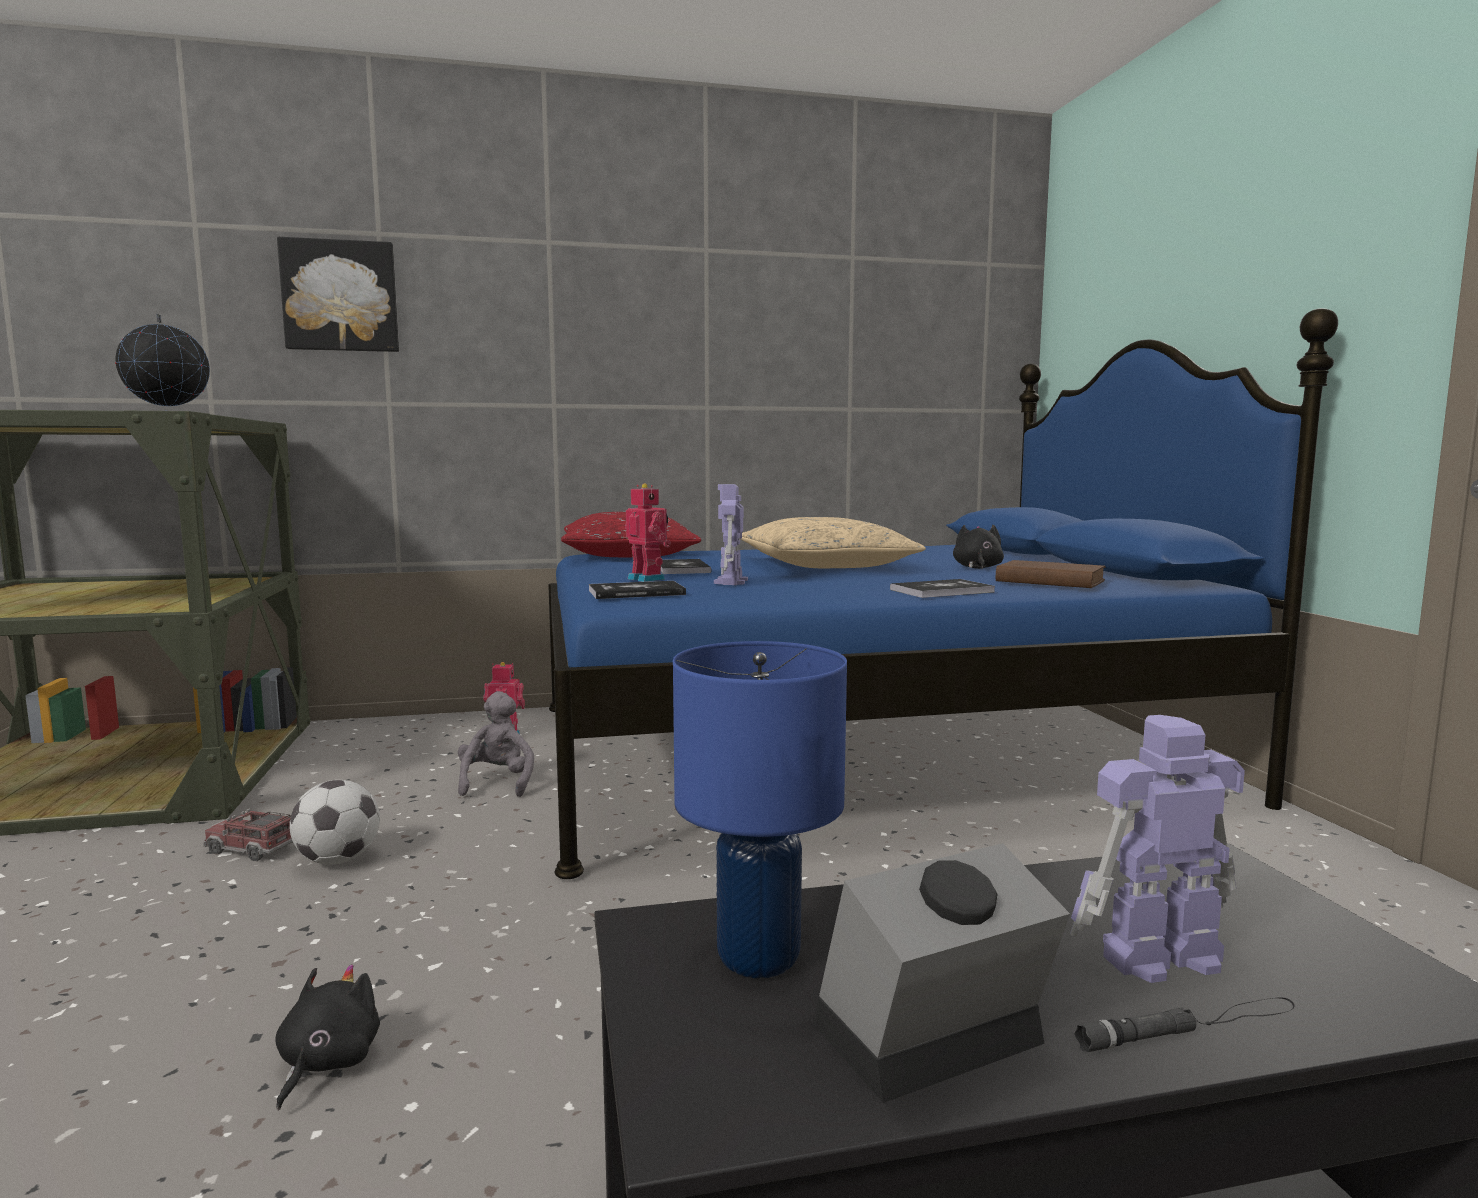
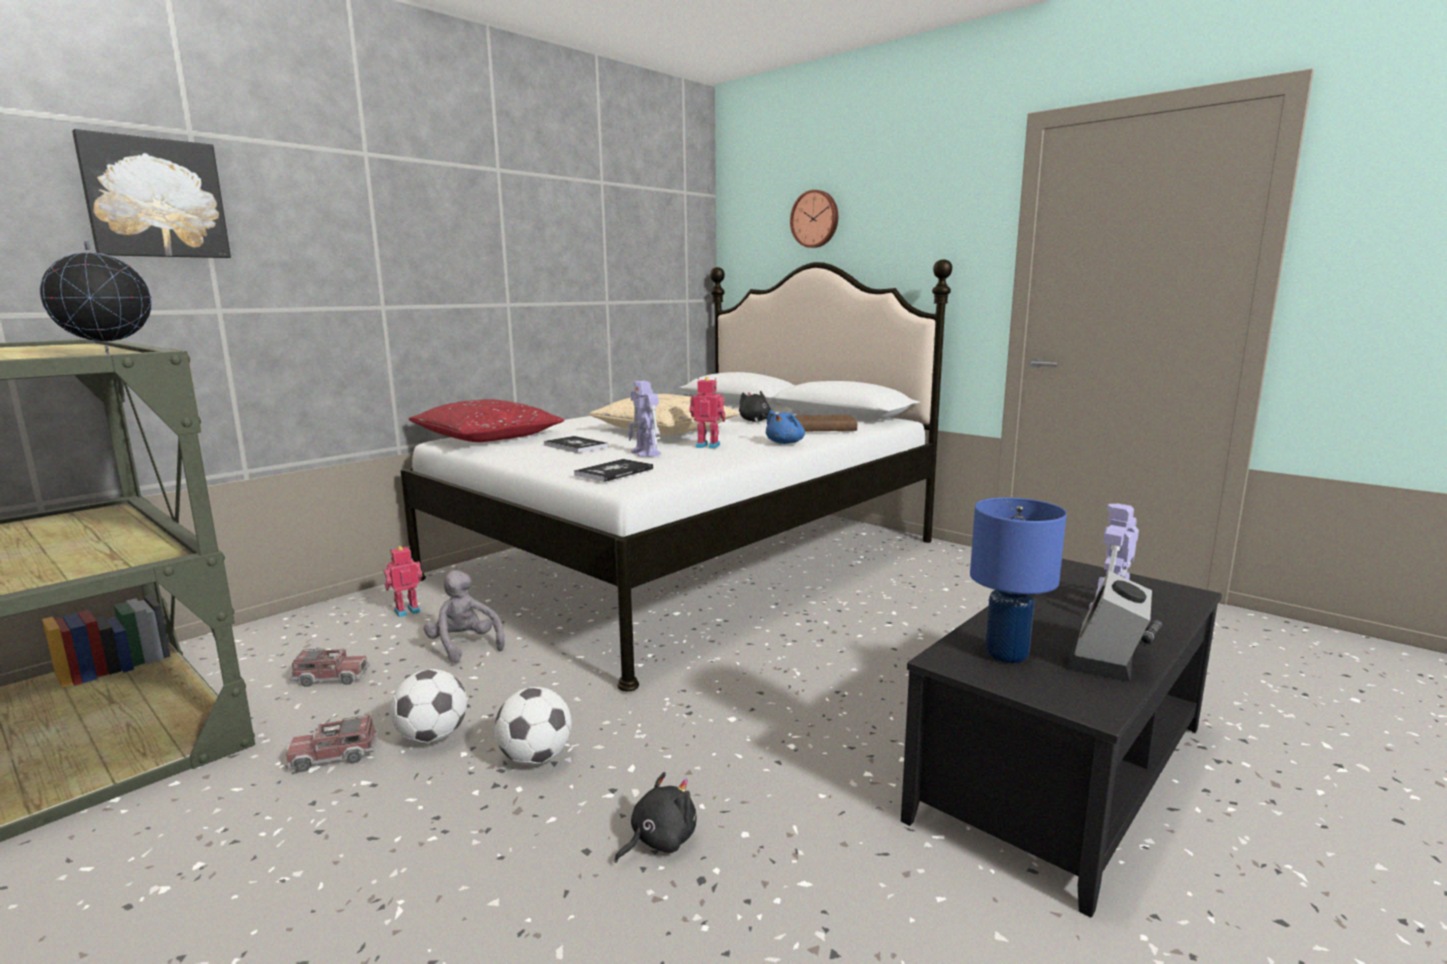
camera: 35 degrees left, 5 degrees up
(326, 1063) = (659, 840): black plush toy -> black plush toy turned 75 degrees clockwise
(360, 780) = (331, 678): none -> toy truck
(375, 916) = (535, 758): none -> football
(648, 579) = (582, 459): toy robot -> toy robot (708, 445)
(858, 751) = (689, 559): blue bed -> white bed
(941, 591) = (786, 443): book -> blue plush toy
(1153, 276) = (815, 219): none -> wall clock

